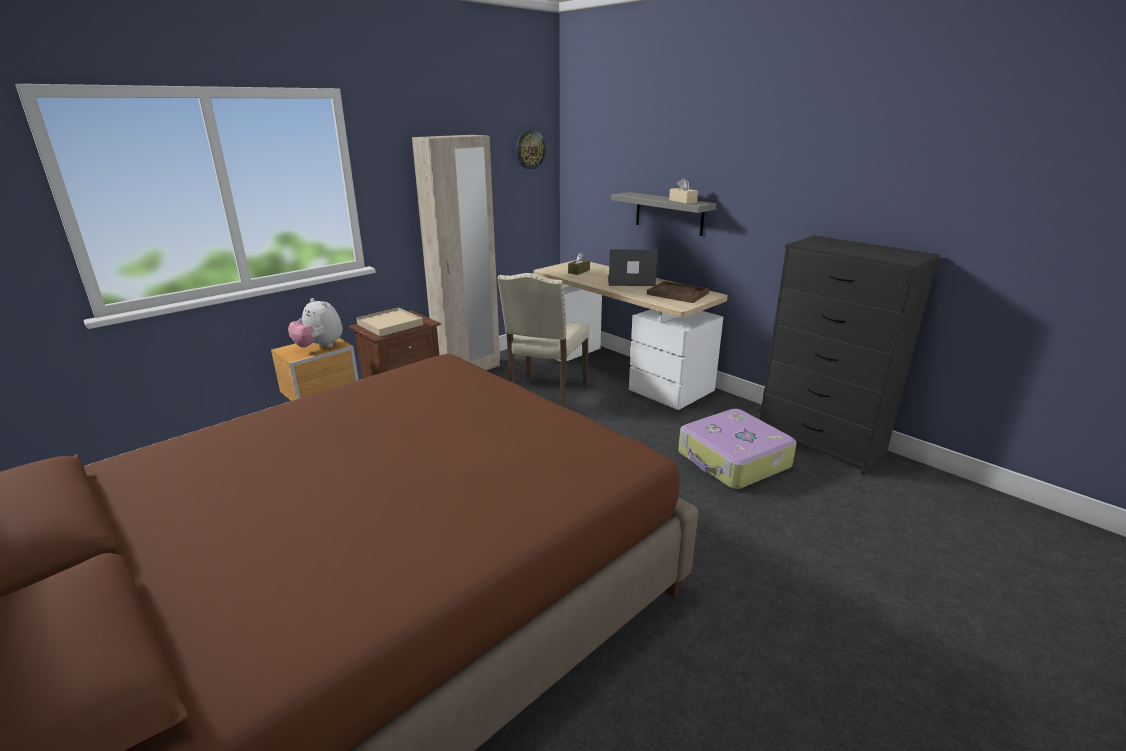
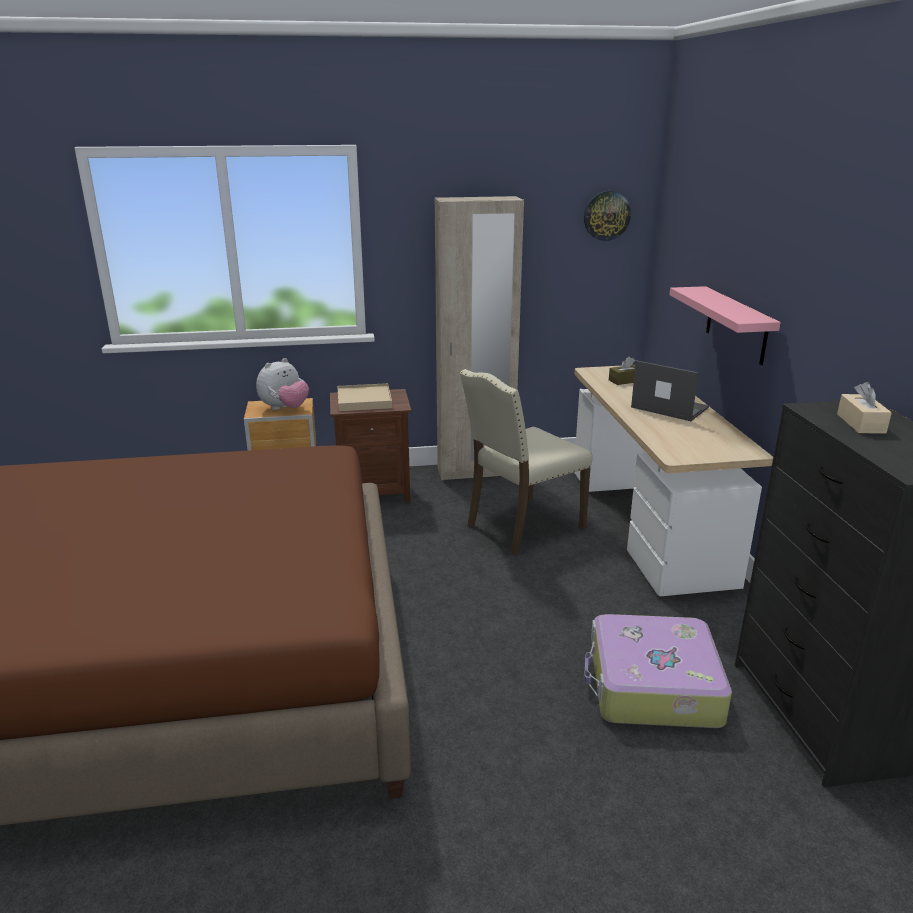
camera: 35 degrees right, 0 degrees up
(319, 347) = (284, 409): plush toy -> plush toy turned 120 degrees counterclockwise
(669, 213) = (736, 325): grey shelf -> pink shelf
(677, 294) = (702, 439): brown tray -> none
(682, 201) = (736, 312): beige tissue box -> beige tissue box (861, 423)

